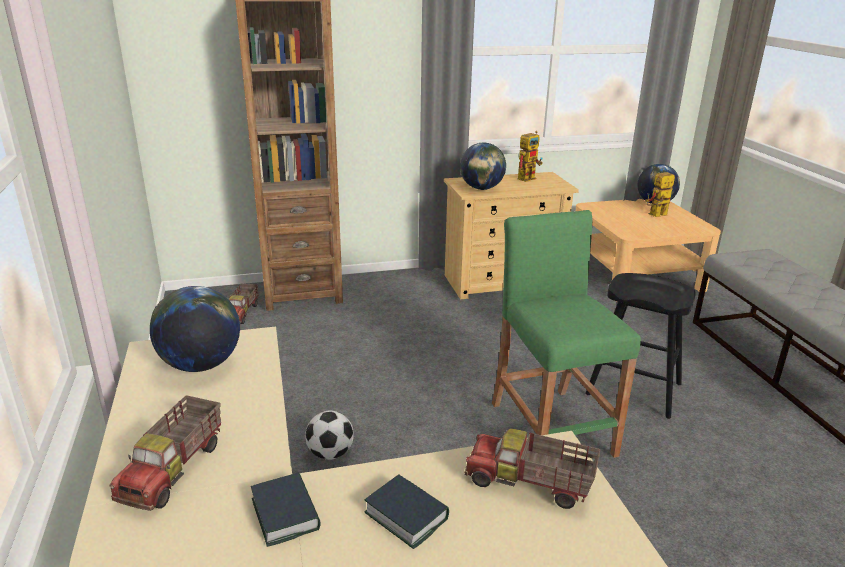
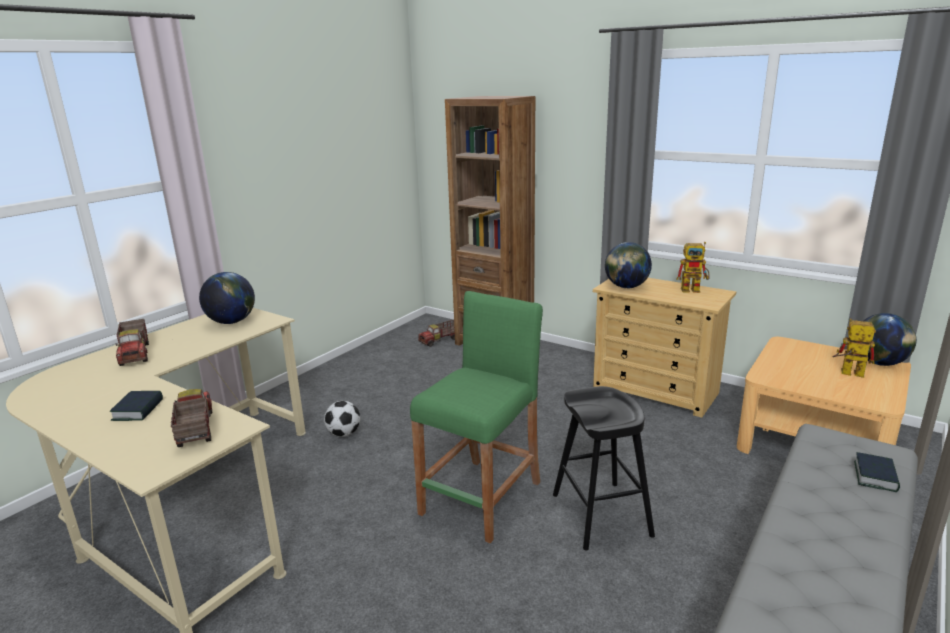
camera: 50 degrees right, 5 degrees down
(175, 470) = (136, 353): toy truck -> toy truck turned 90 degrees counterclockwise
(285, 514) = (119, 385): book -> book (875, 476)

